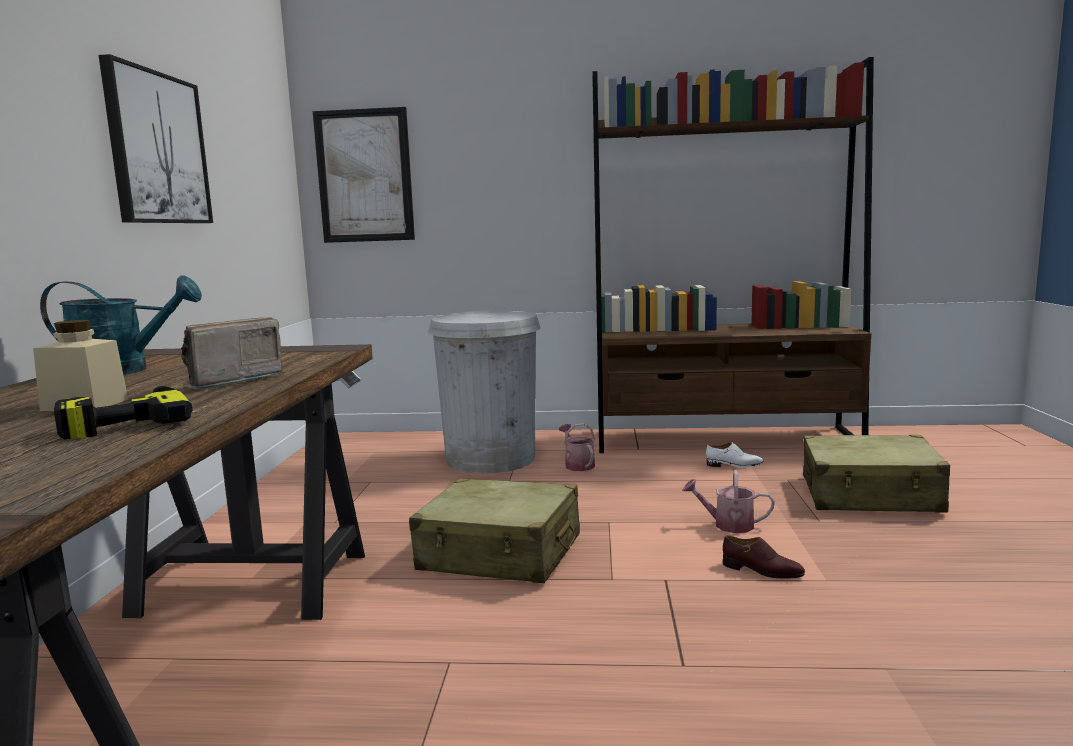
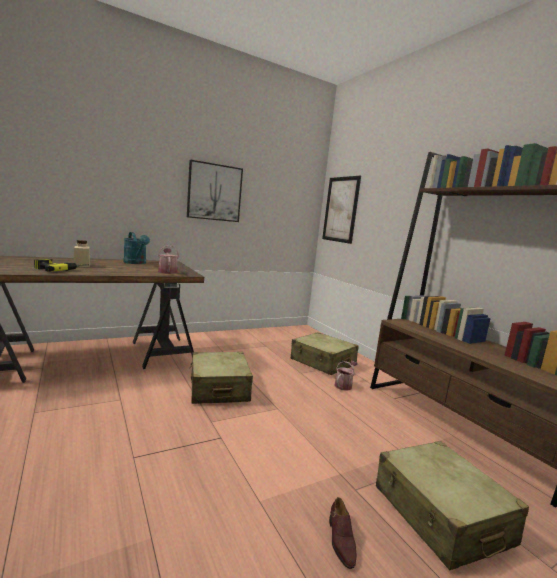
camera: 55 degrees right, 0 degrees up
(229, 381) = (119, 270): radio -> none
(490, 459) = (323, 362): white trash can -> beige suitcase
(727, 525) = (310, 448): watering can -> watering can (167, 271)
(734, 465) = (416, 438): white shoe -> none
(762, 571) = (254, 471): brown shoe -> brown shoe (340, 540)

